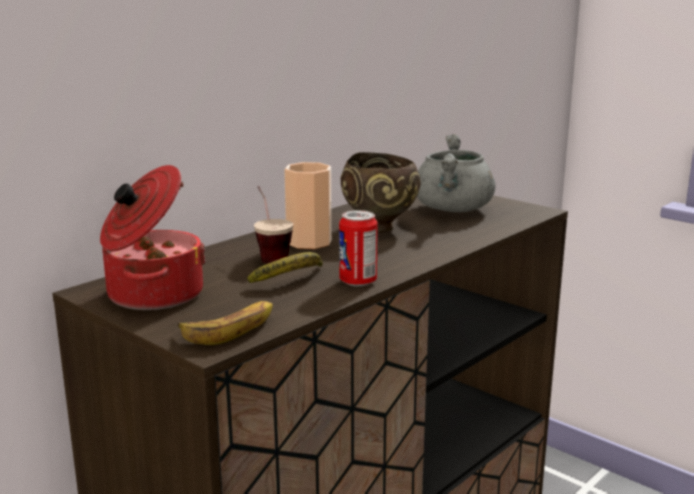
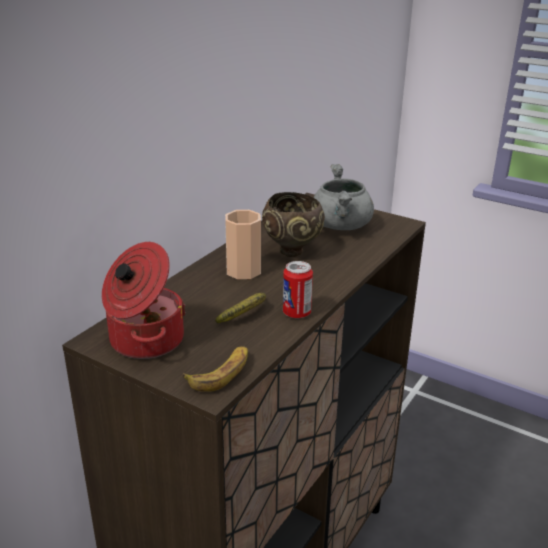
camera: 10 degrees left, 10 degrees up
(270, 256) = (219, 290): cup -> none

